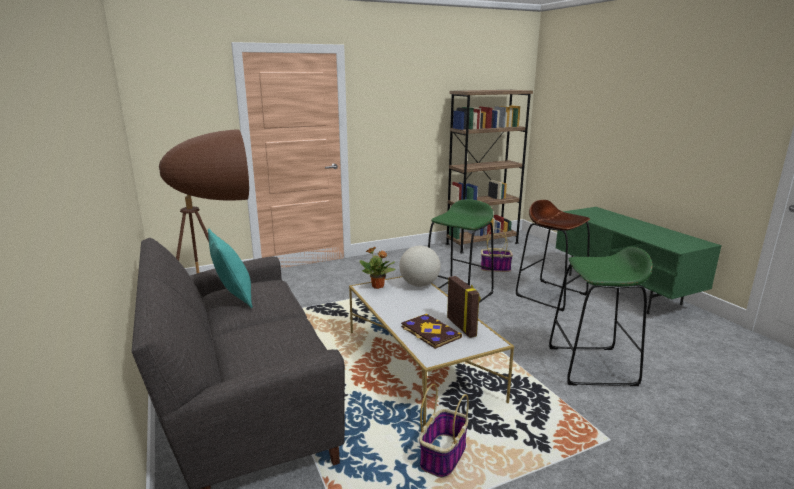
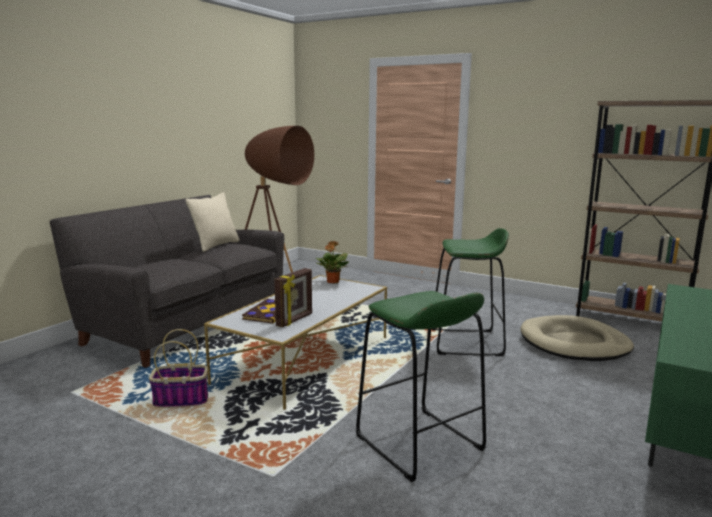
camera: 55 degrees right, 5 degrees down
(234, 296) = (215, 245): turquoise pillow -> beige pillow
(419, 284) = (360, 291): globe -> none
(495, 268) = (574, 343): basket -> beige dog bed
(551, 295) = (567, 387): brown stool -> none

